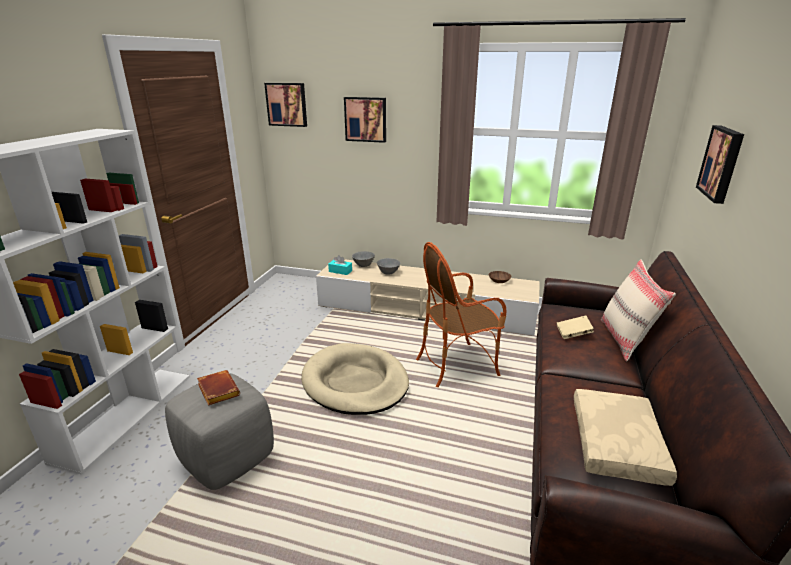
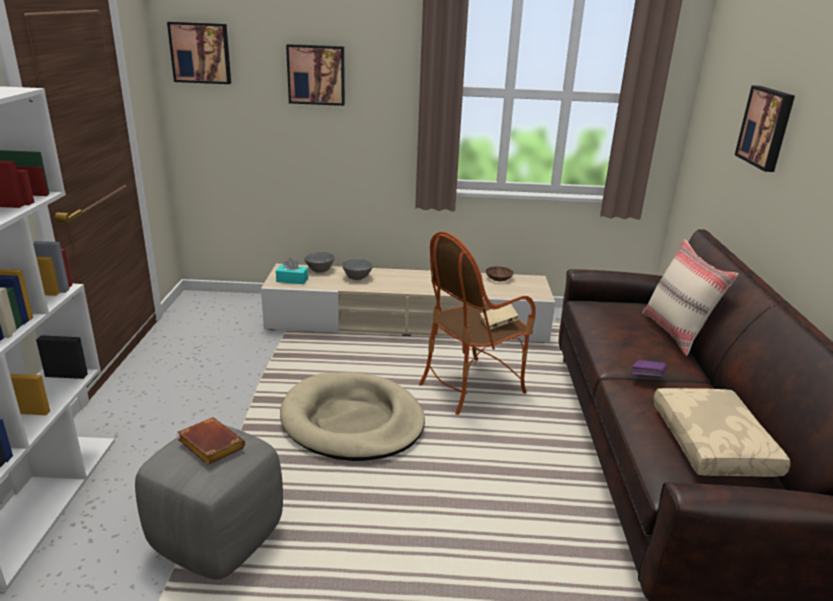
camera: 15 degrees left, 0 degrees up
(573, 334) = (619, 331): beige book -> beige book (498, 324)
(581, 377) = (647, 377): none -> purple book

